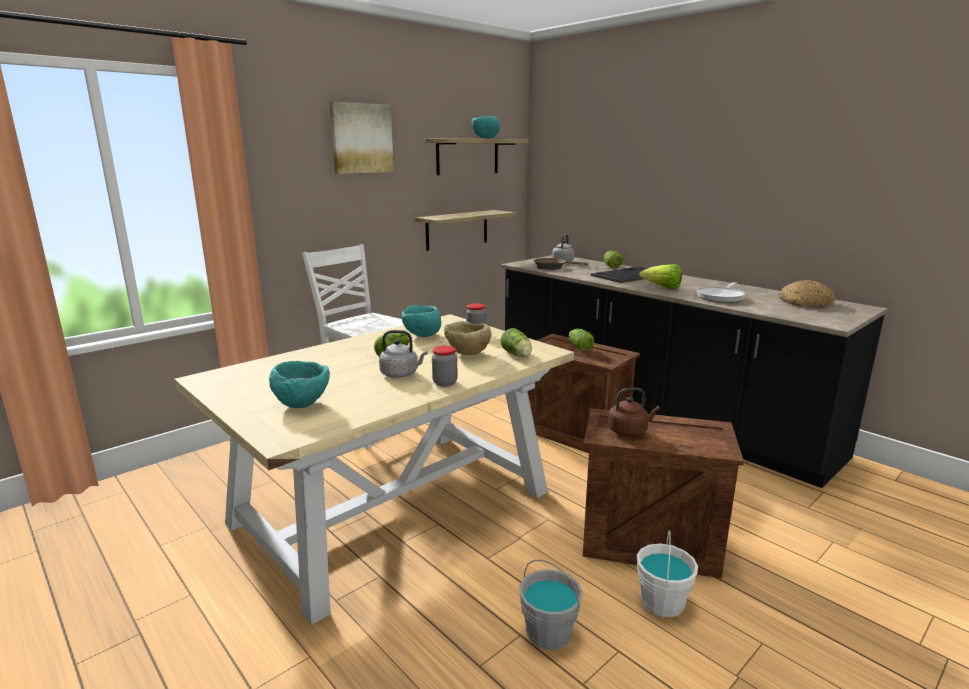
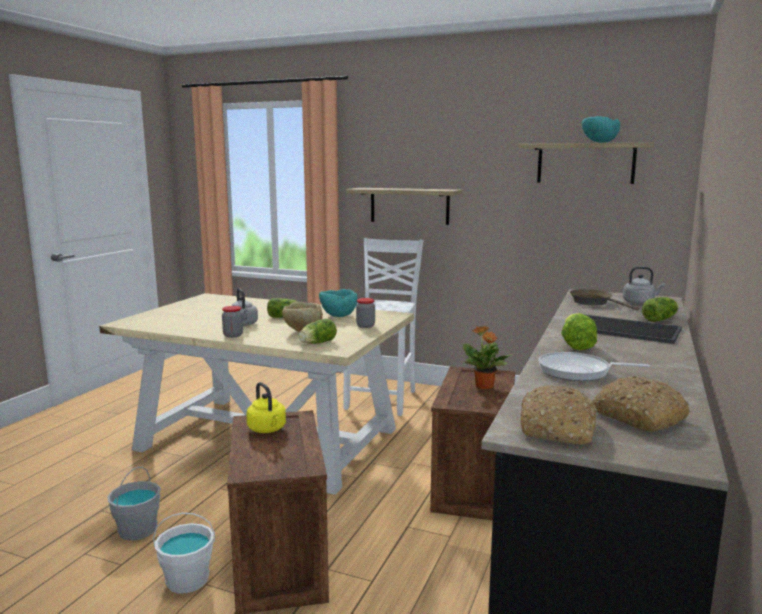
camera: 65 degrees right, 5 degrees down
(303, 404) = (177, 317): turquoise bowl -> none
(361, 138) = (450, 145): picture -> none
(457, 229) = (562, 244): shelf -> shelf (409, 205)
(579, 347) = (484, 386): lettuce -> potted plant
(629, 431) = (267, 429): brown kettle -> yellow kettle
(826, 316) = (558, 429): none -> bread

